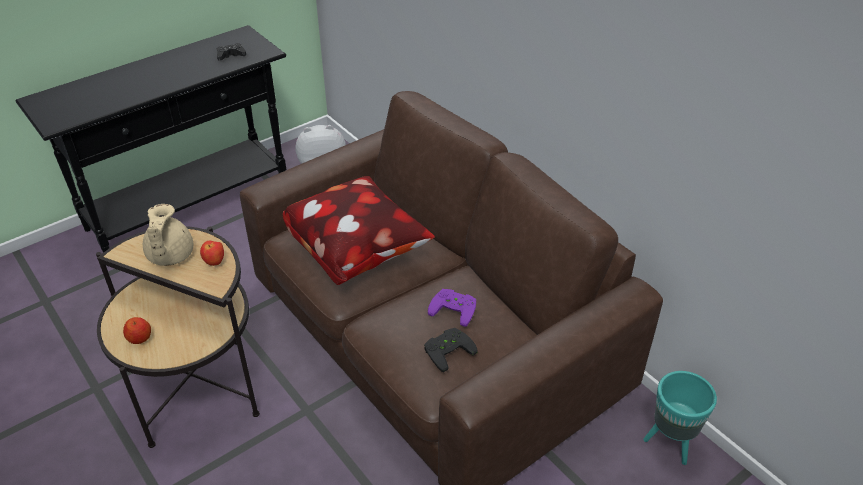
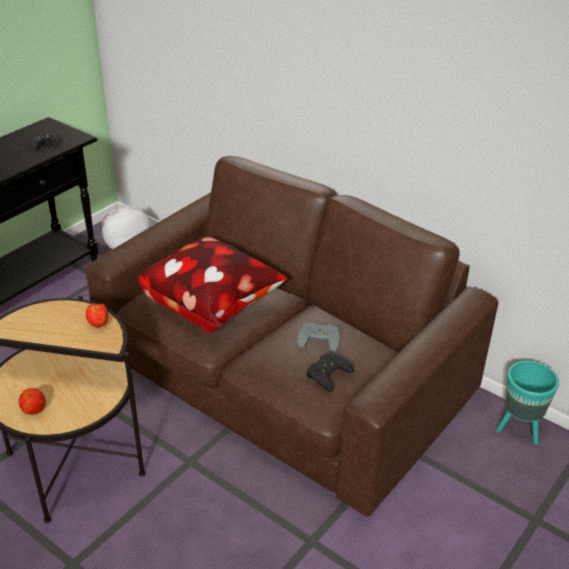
camera: 15 degrees left, 5 degrees down
(169, 256) = (51, 326): beige teapot -> none
(455, 308) = (319, 338): purple game controller -> grey game controller

